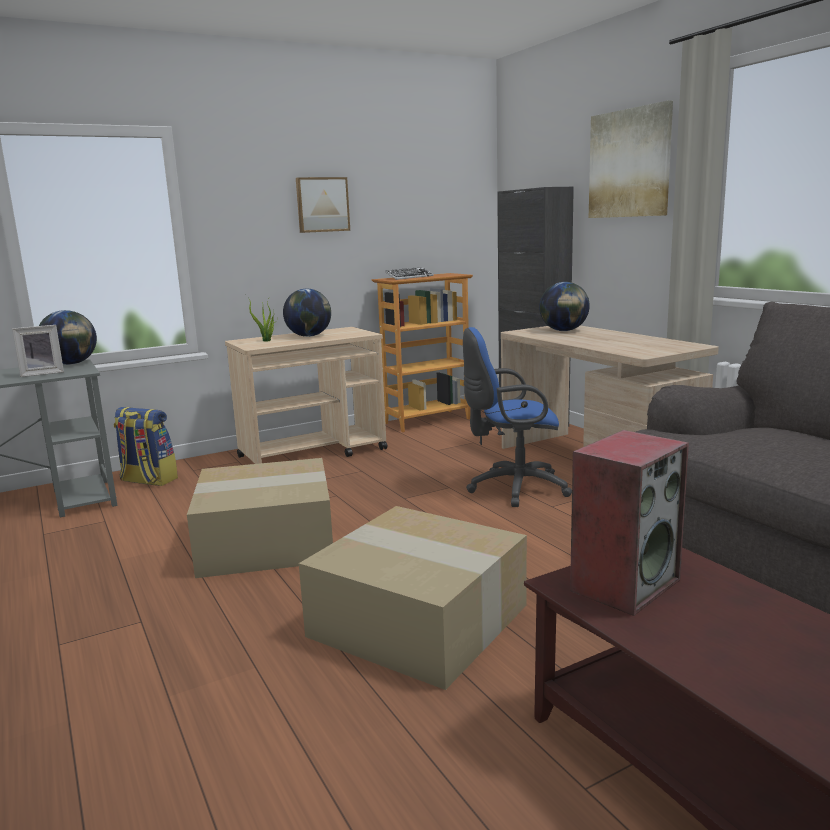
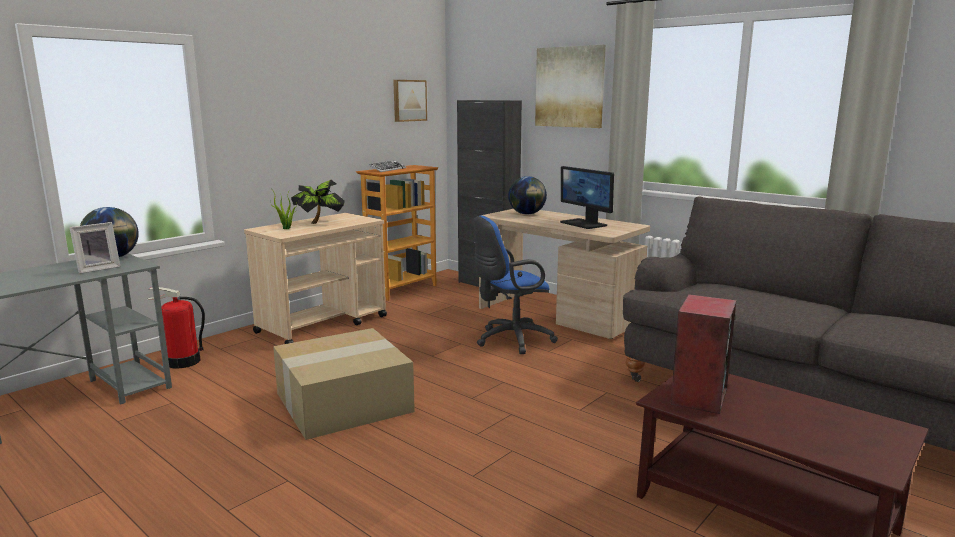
camera: 20 degrees left, 0 degrees up
(148, 480) = (182, 362): backpack -> fire extinguisher
(309, 336) = (320, 223): globe -> potted plant
(322, 204) = (316, 107): picture -> picture (409, 100)
(422, 620) = (515, 445): cardboard box -> none
(625, 343) = (584, 224): none -> monitor

